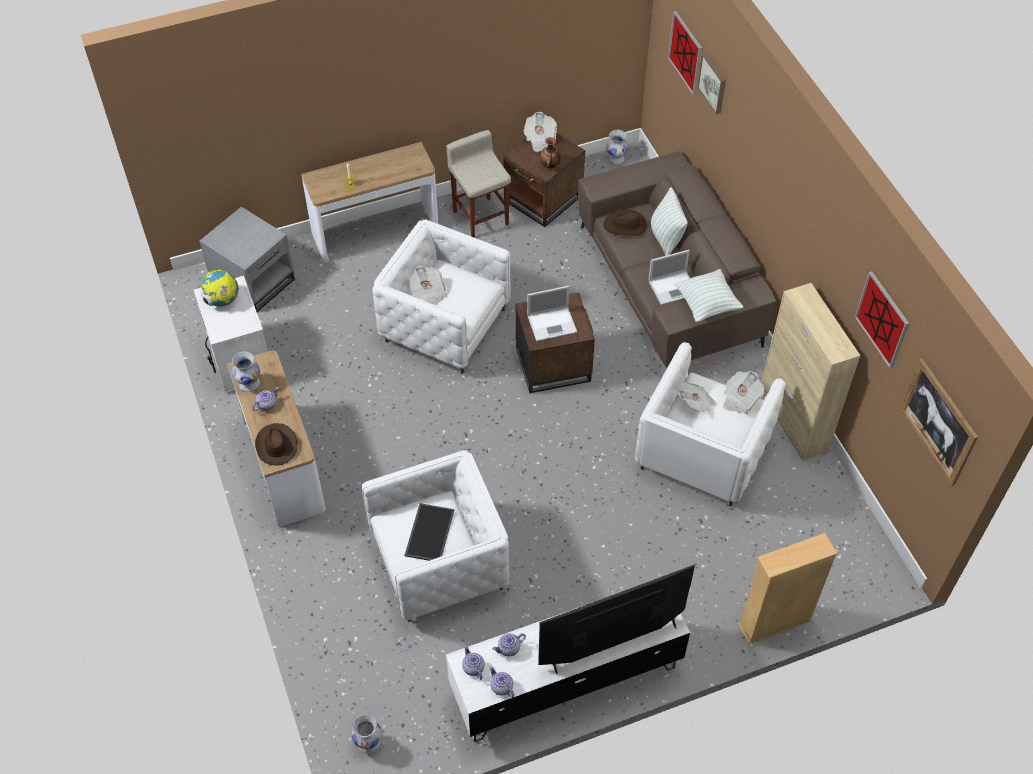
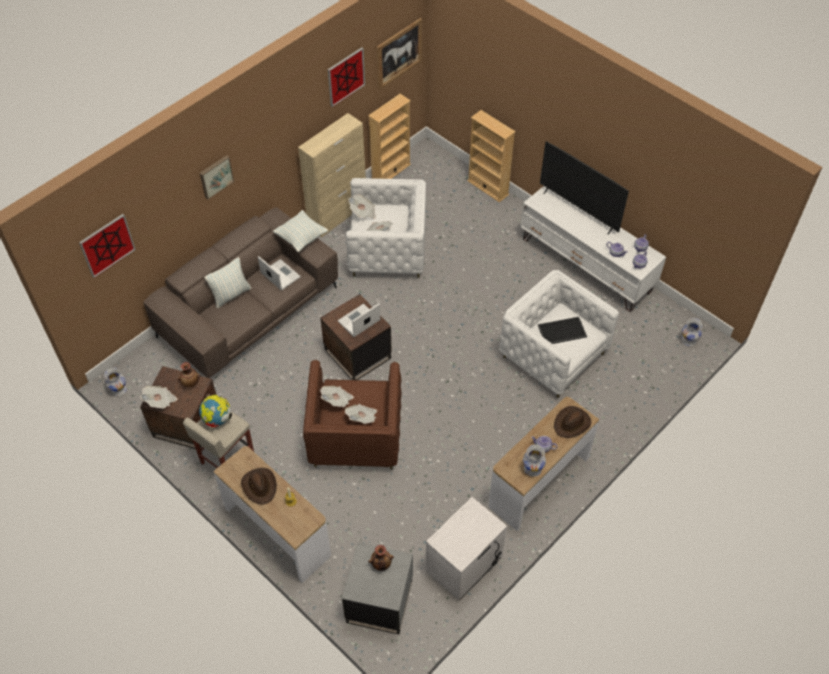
camera: 115 degrees left, 0 degrees up
(222, 300) = (460, 542): globe -> globe (217, 419)
(251, 243) = (381, 564): none -> vase
(445, 325) = (355, 435): white armchair -> brown armchair
(463, 280) = (337, 400): none -> newspaper
(553, 323) = (358, 321): laptop -> laptop turned 90 degrees counterclockwise
(625, 226) = (229, 322): brown hat -> brown hat (260, 486)
(713, 83) = (147, 211): picture -> picture (215, 176)
(856, 512) = (391, 171): none -> beige bookcase

